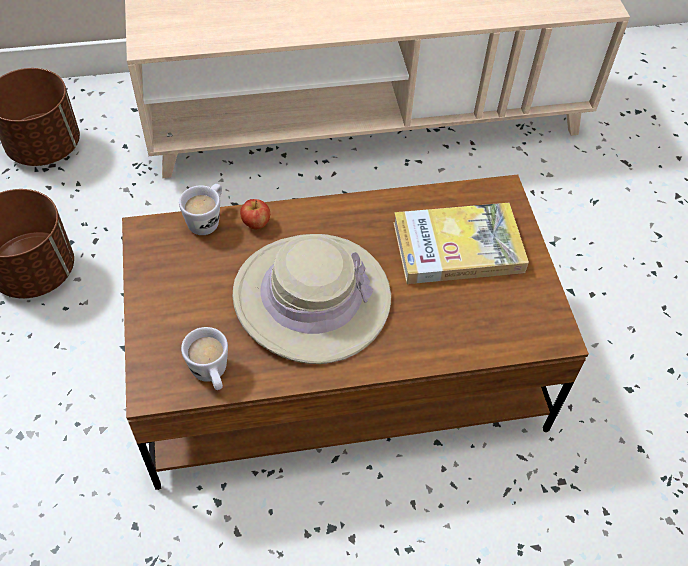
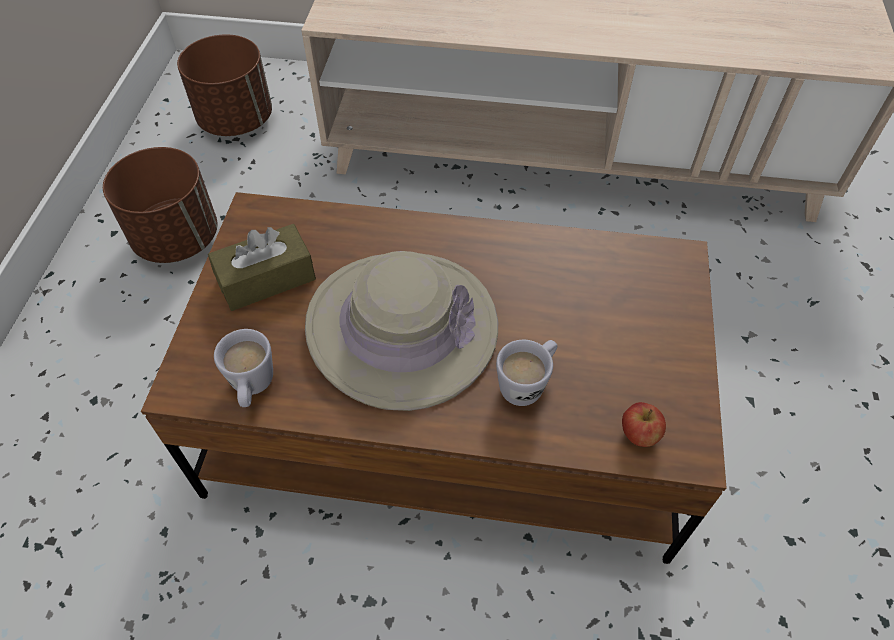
camera: 20 degrees right, 0 degrees up
(183, 285) = (266, 279): none -> brown tissue box
(207, 220) = (323, 214): white mug -> white mug (527, 383)
(256, 223) = (374, 230): apple -> apple (638, 434)
(458, 247) = (600, 311): book -> none

